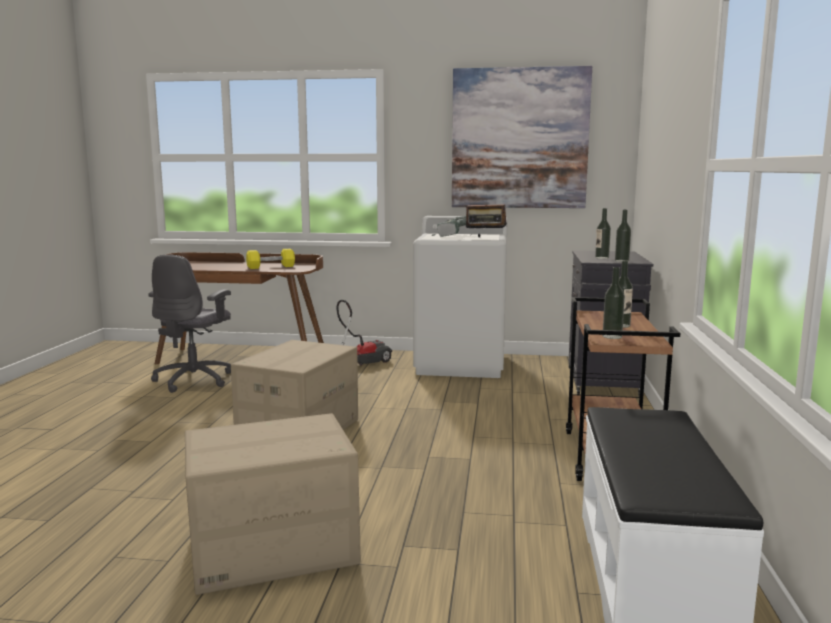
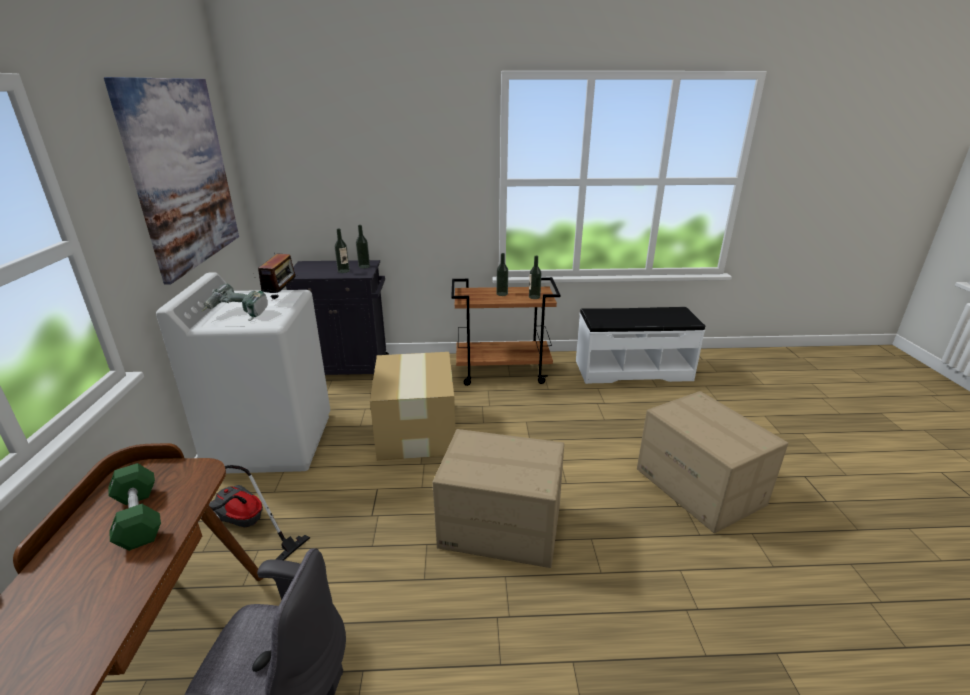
camera: 100 degrees left, 15 degrees up
(271, 267) = (138, 517): yellow dumbbell -> green dumbbell
(467, 407) = (417, 429): none -> cardboard box

